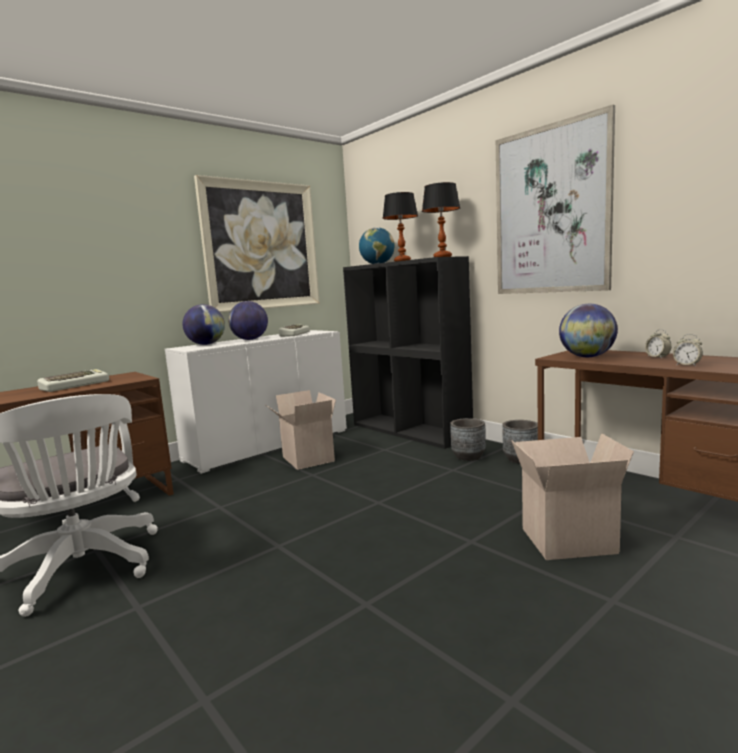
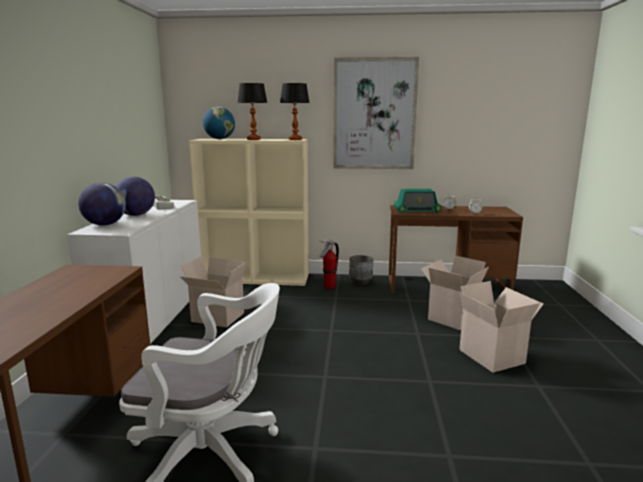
camera: 45 degrees left, 5 degrees up
(75, 385) = (61, 289): keyboard -> none
(261, 246) = (118, 117): picture -> none
(411, 431) = (256, 278): black bookcase -> beige bookcase
(468, 457) = (329, 287): grey planter -> fire extinguisher
(524, 618) = (493, 356): none -> cardboard box
(587, 357) = (417, 211): globe -> radio

